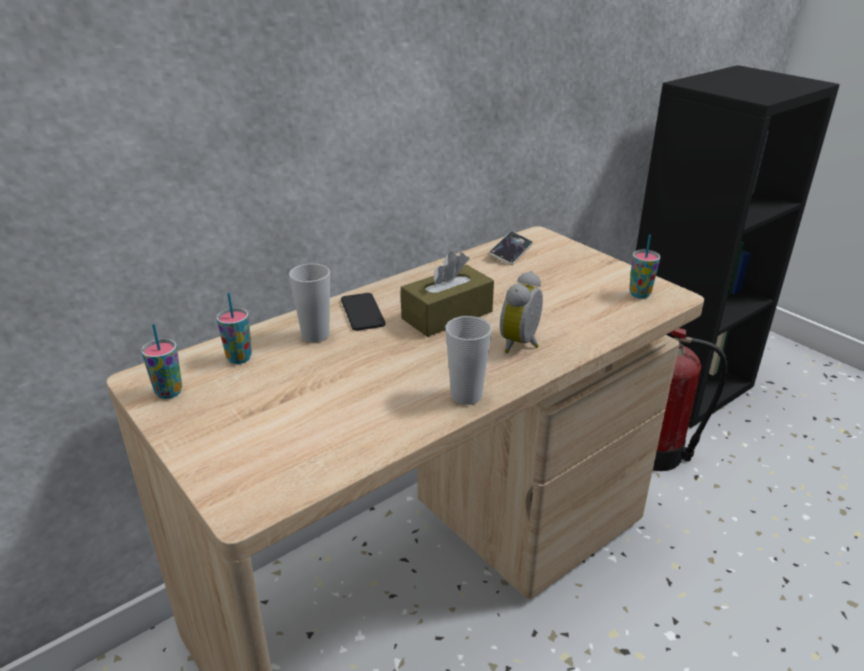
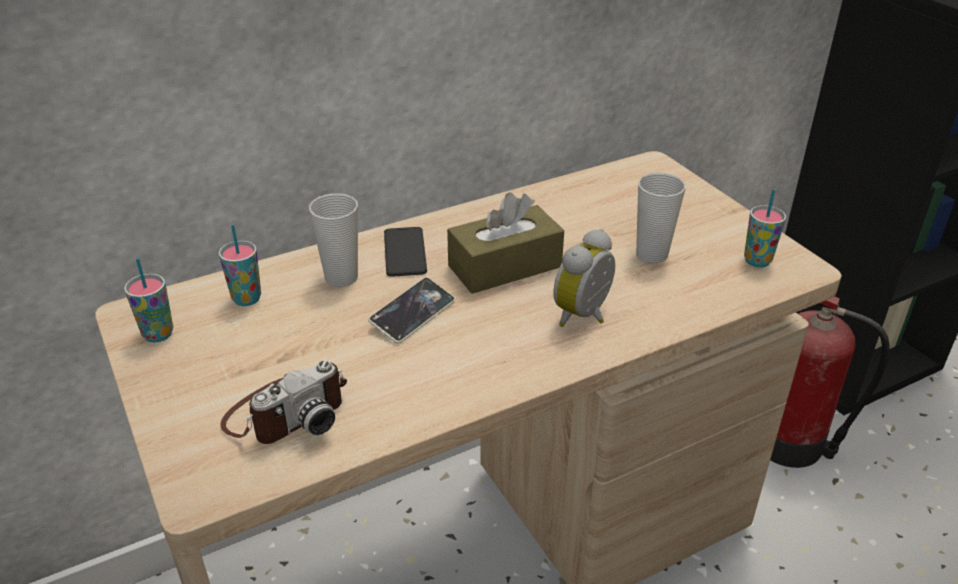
camera: 10 degrees right, 5 degrees up
(301, 439) = (286, 413): none -> camera
(466, 396) = (495, 379): cup -> cup (651, 255)
(511, 251) = (610, 185): phone -> phone (413, 314)

